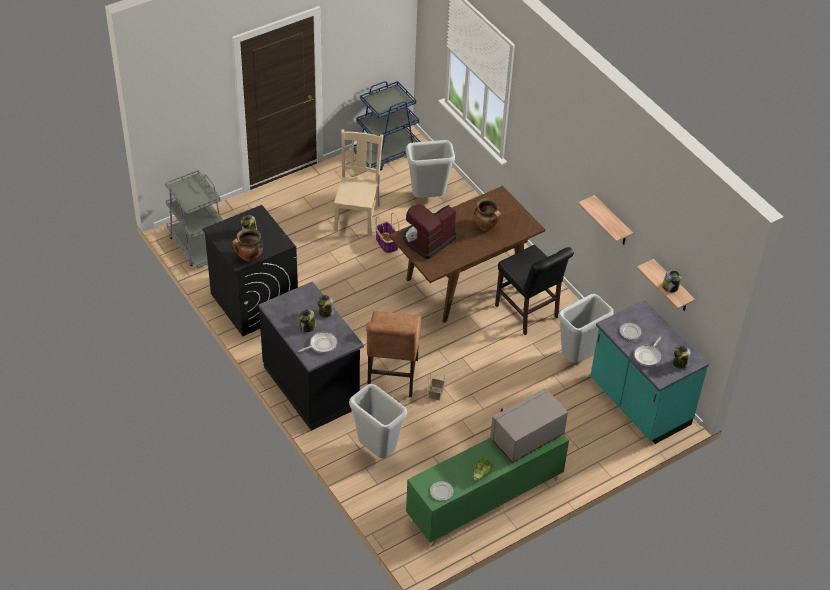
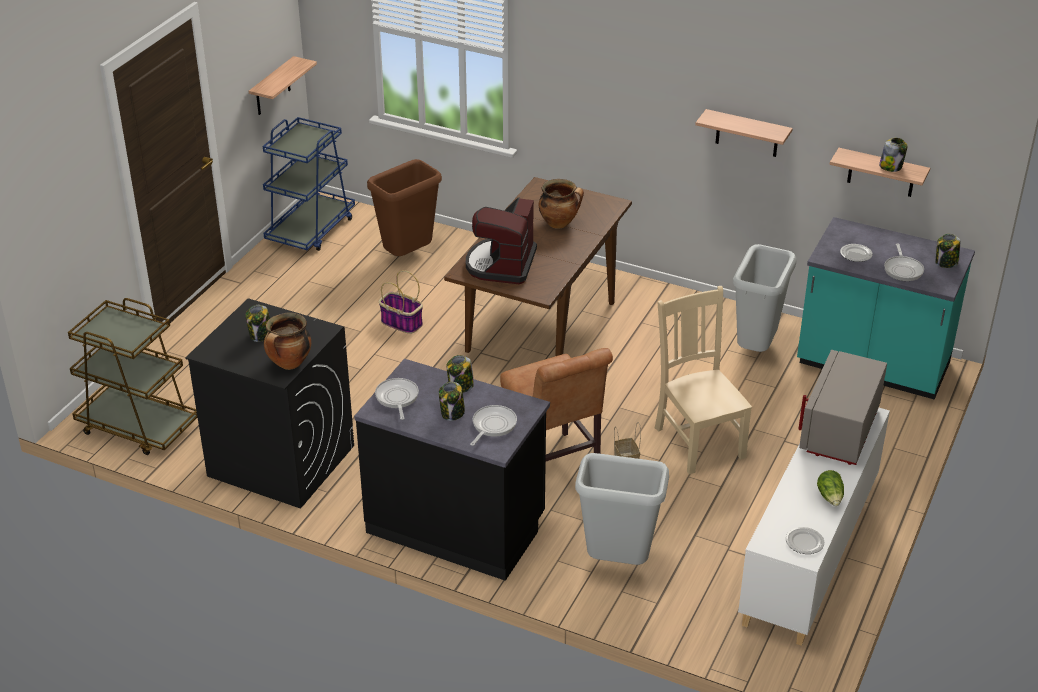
camera: 30 degrees left, 10 degrees down
(198, 246) = (137, 427): grey cart -> brown cart
(288, 304) = (397, 398): none -> frying pan
(357, 216) = (335, 308): beige chair -> beige chair (698, 440)
(381, 59) = (272, 87): none -> shelf
(428, 197) = (408, 256): grey trash can -> brown trash can
(484, 499) = (809, 554): green cabinet -> white cabinet
(529, 314) = (651, 327): black chair -> none

